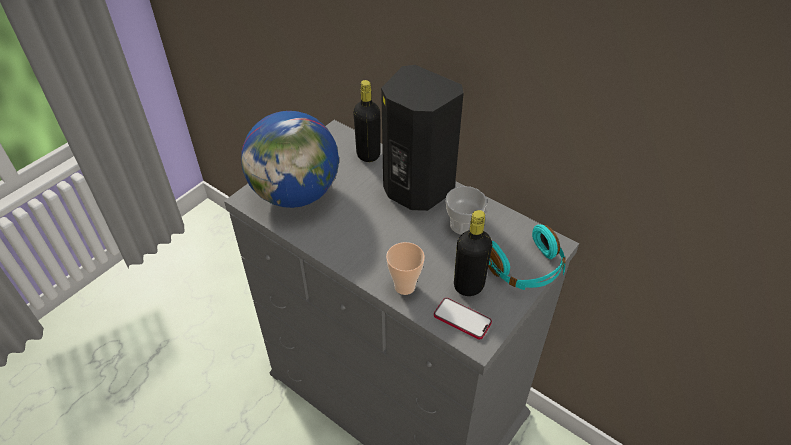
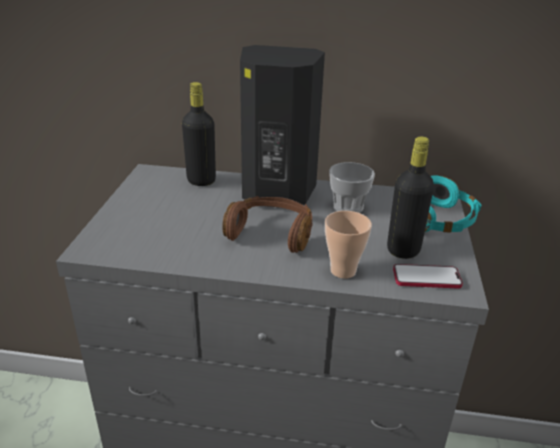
camera: 30 degrees left, 15 degrees down
(296, 194) = (147, 230): globe -> none
(380, 230) = (271, 233): none -> brown headphones

